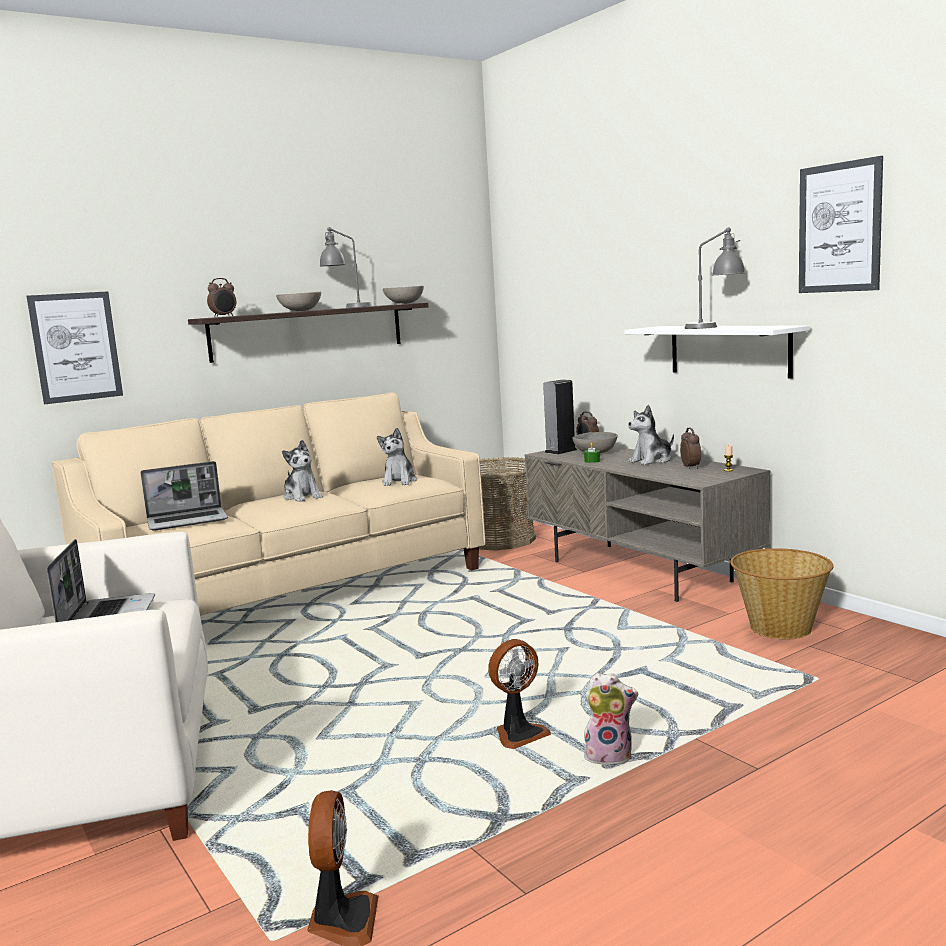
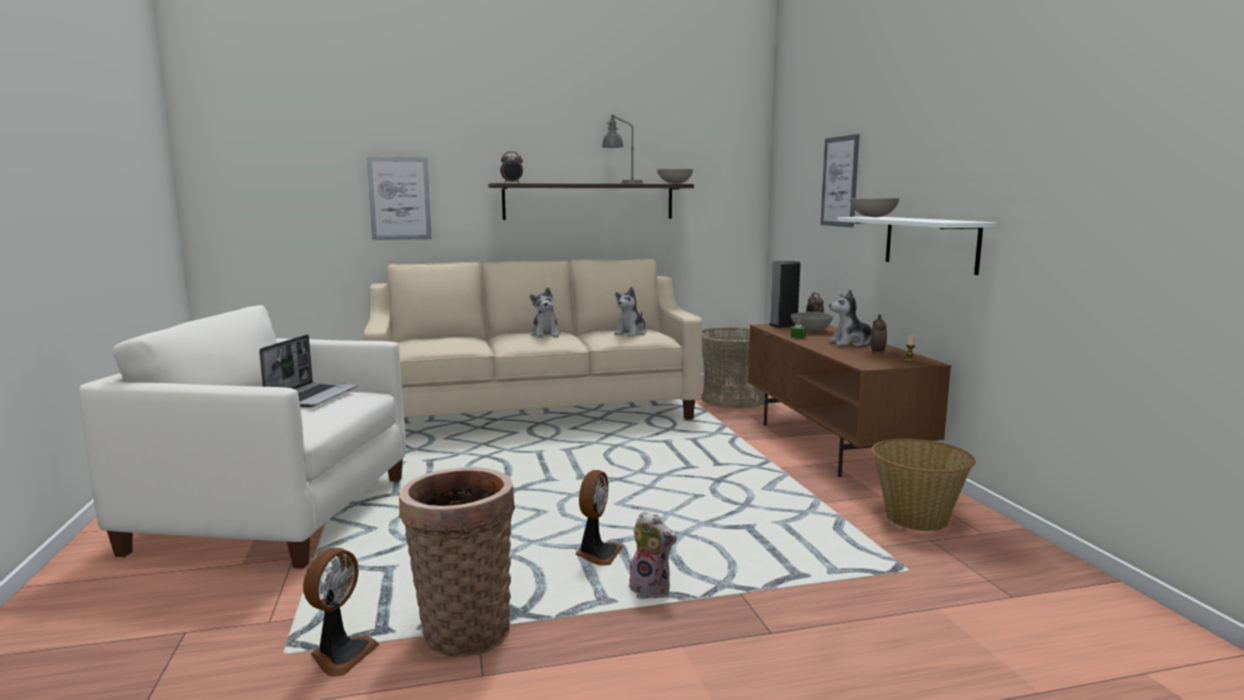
camera: 20 degrees right, 0 degrees up
(188, 520) = (446, 340): laptop -> none
(300, 311) = (579, 183): grey bowl -> grey bowl (873, 217)
(455, 851) = (463, 629): none -> basket
(519, 734) = (597, 554): fan -> fan turned 60 degrees counterclockwise
(641, 571) = (832, 445): grey tv stand -> brown tv stand
(715, 327) = (912, 219): grey table lamp -> none
(839, 228) = (1031, 122): picture -> picture (840, 181)

